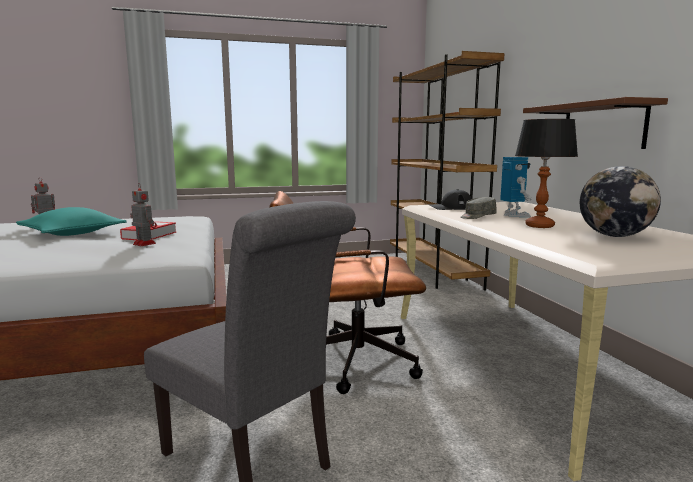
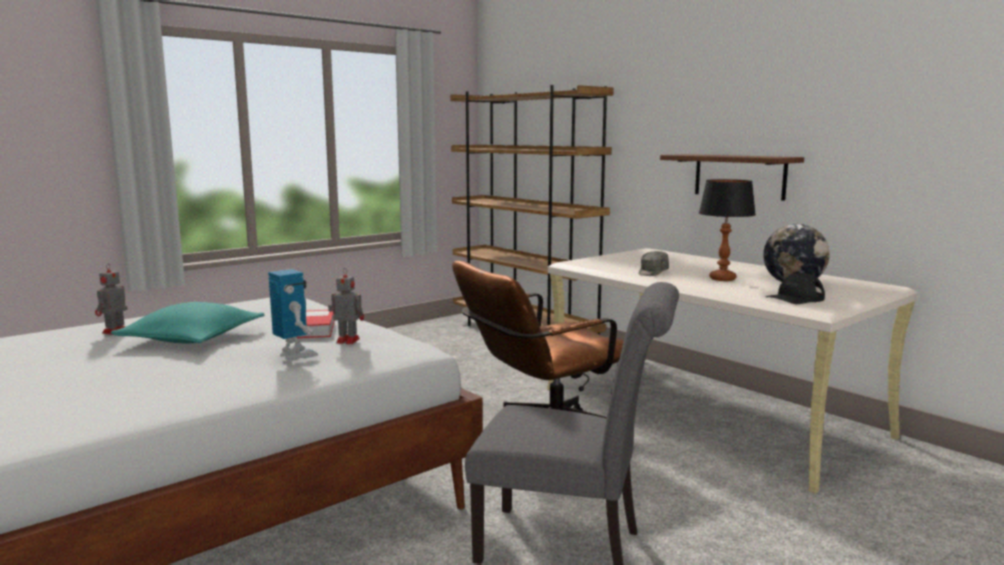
camera: 25 degrees left, 0 degrees up
(450, 207) = (604, 262): black cap -> black cap (795, 298)
(513, 215) = (679, 268): toy robot -> toy robot (295, 355)

